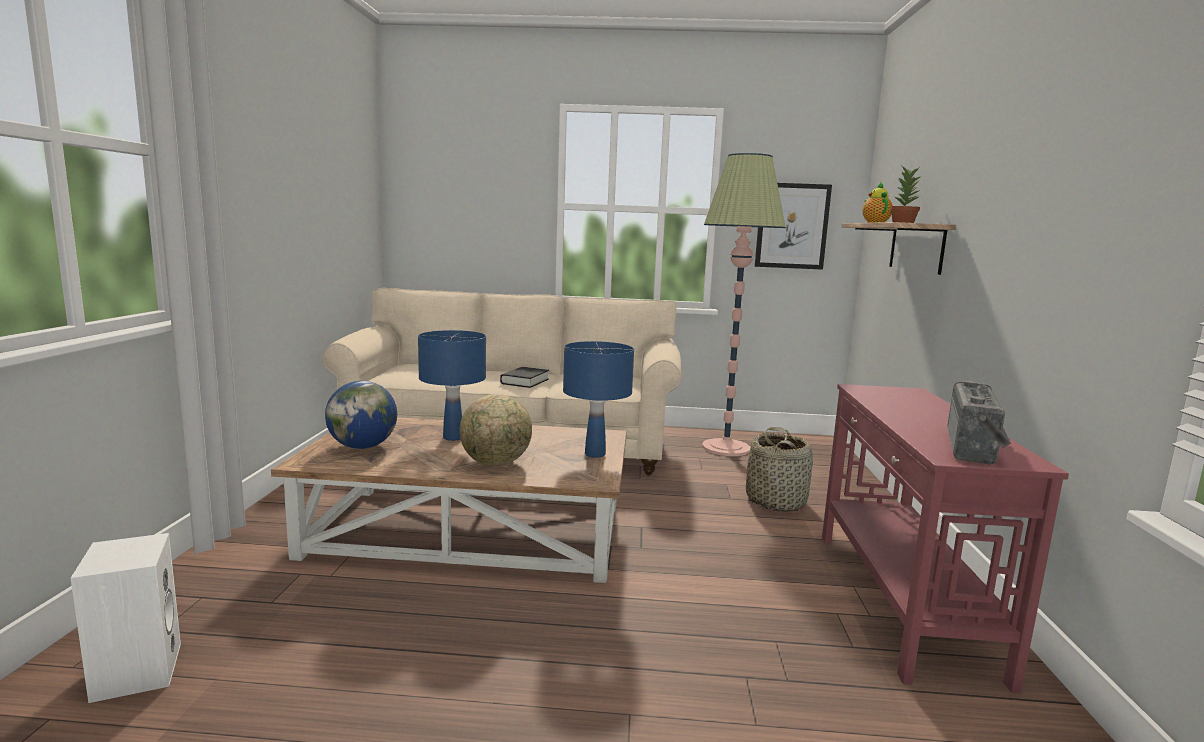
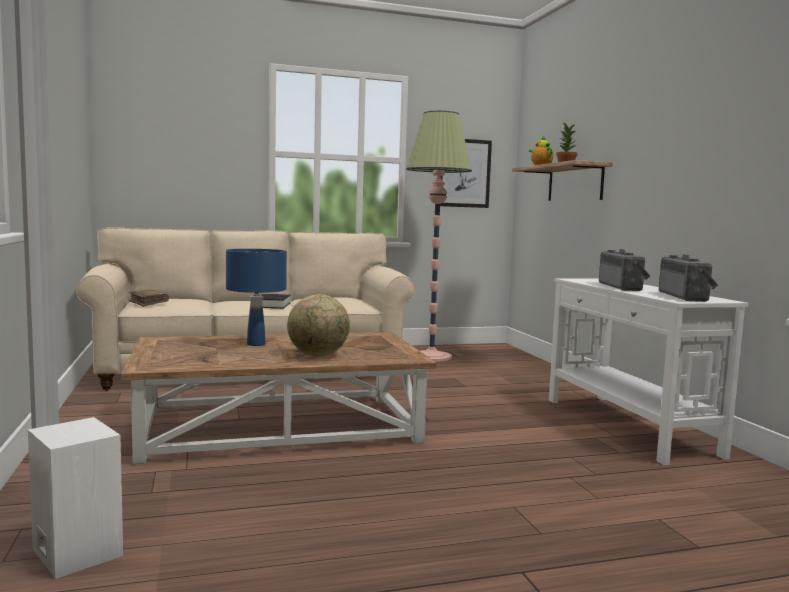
camera: 20 degrees left, 5 degrees down
(363, 447) = (184, 354): globe -> none
(400, 371) = (148, 303): none -> brown book
(595, 454) = (388, 345): blue table lamp -> none
(776, 501) = (499, 384): basket -> none
(901, 601) = (627, 426): red console table -> white console table
(908, 413) = (623, 287): none -> radio

